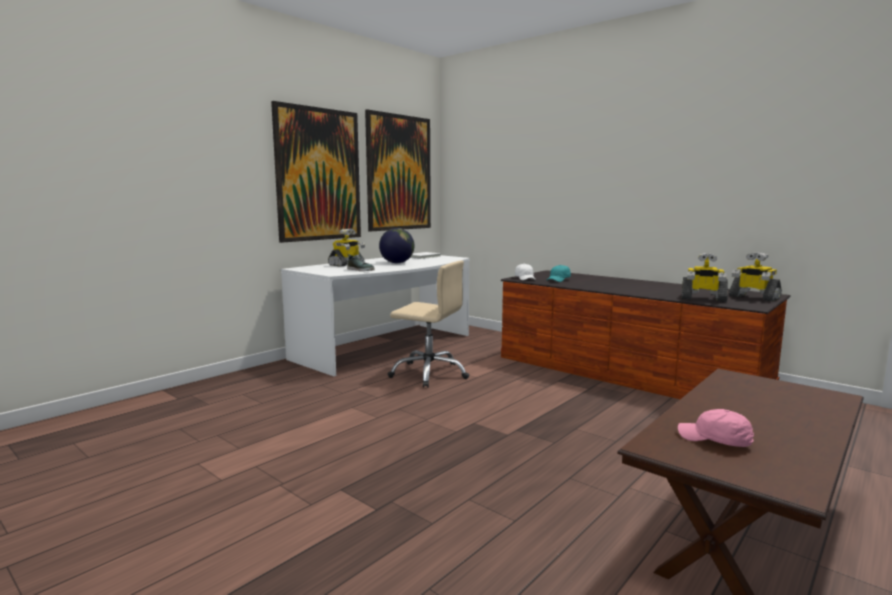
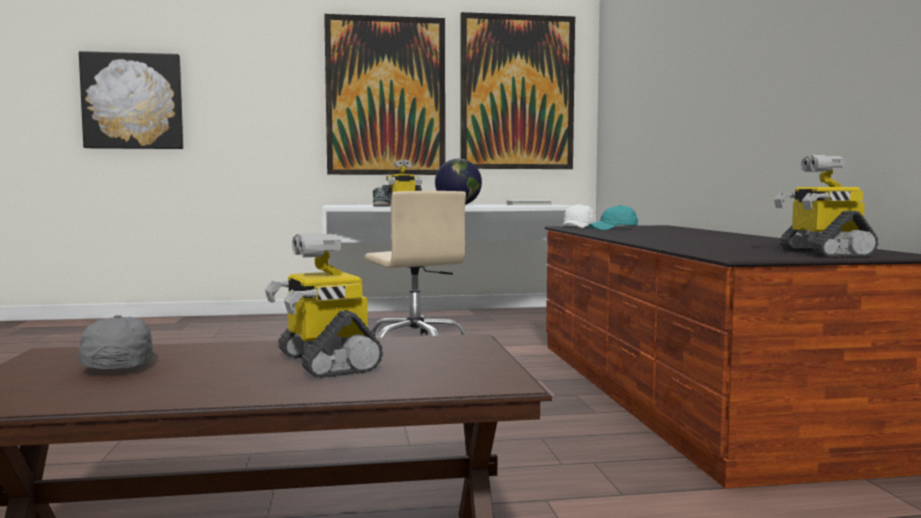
camera: 40 degrees right, 5 degrees down
(93, 177) = (133, 101): none -> picture
(703, 298) = (706, 248): toy robot -> toy robot (325, 362)
(714, 440) = (120, 365): pink cap -> grey cap

